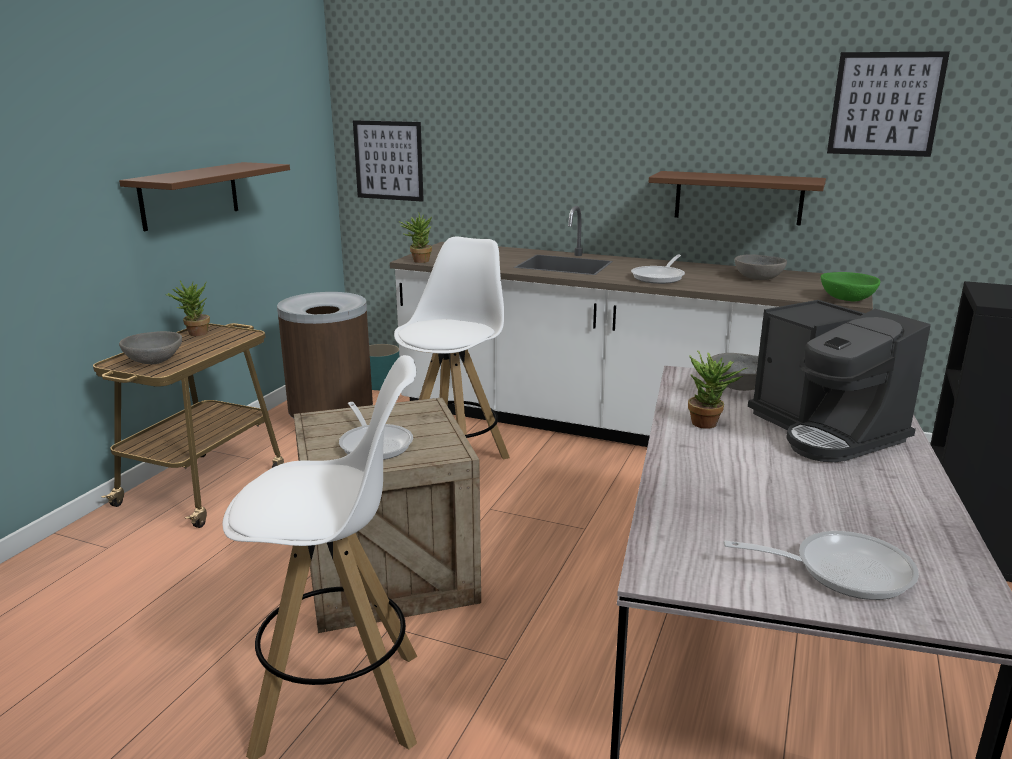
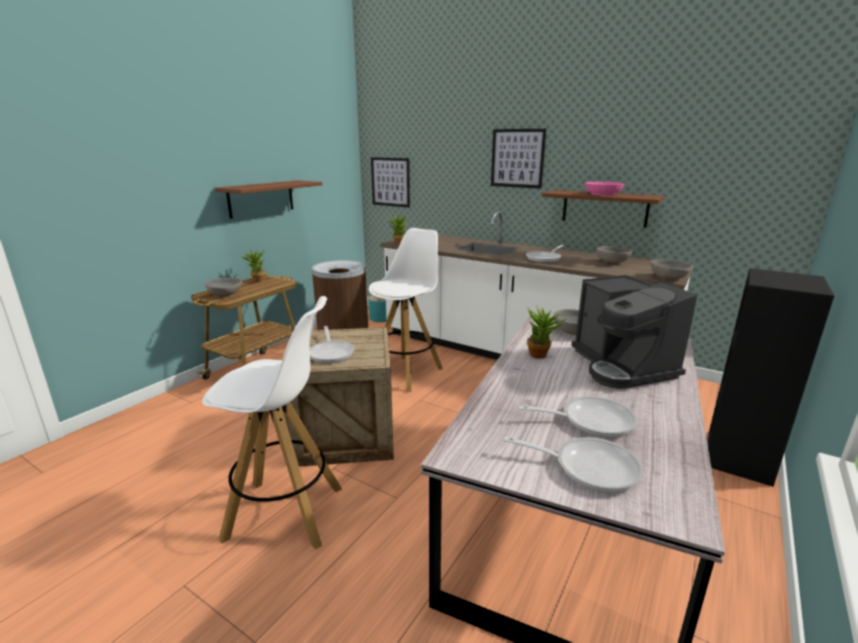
camera: 10 degrees right, 0 degrees up
(738, 177) = (602, 194): none -> pink bowl
(817, 509) = (591, 420): none -> frying pan
(847, 299) = (669, 278): green bowl -> grey bowl
(885, 104) = (708, 145): picture -> picture (517, 158)

